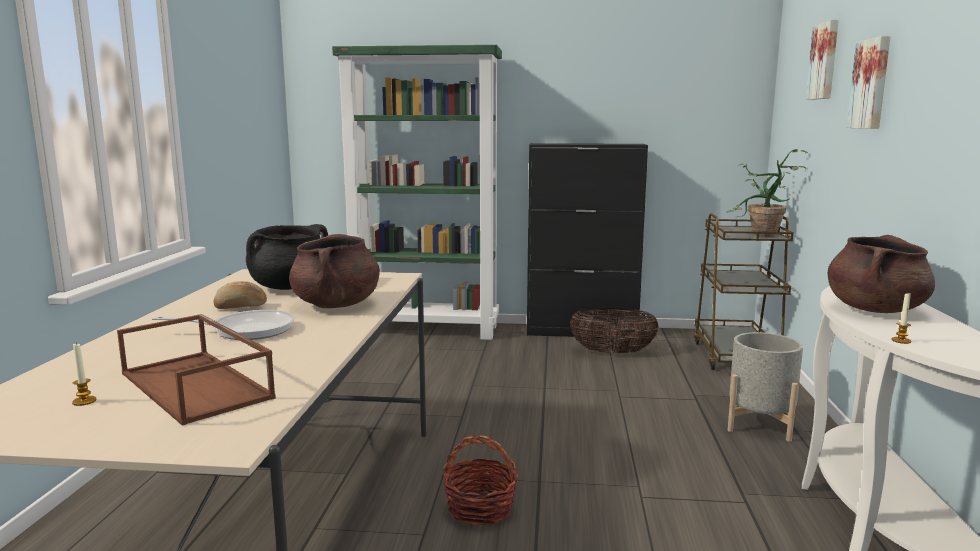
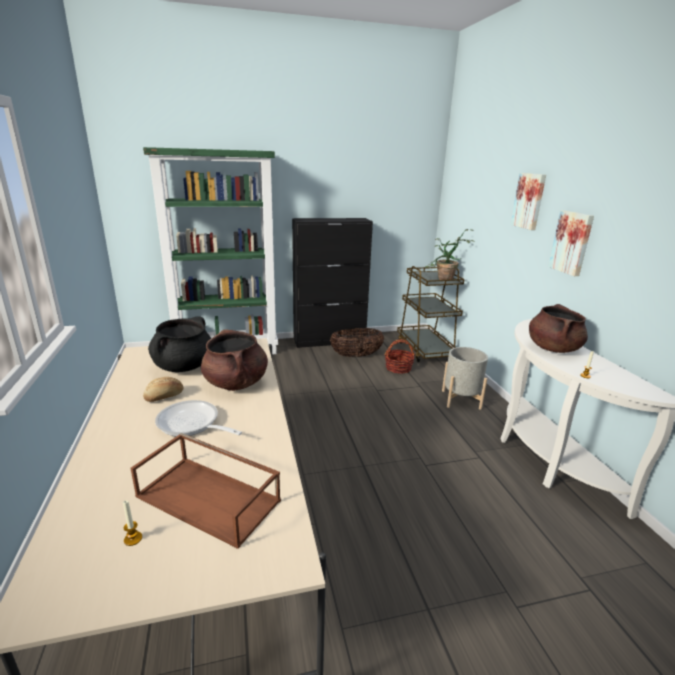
camera: 20 degrees left, 10 degrees up
(245, 330) = (192, 424): frying pan -> frying pan turned 120 degrees counterclockwise
(480, 508) = (340, 494): basket -> basket (398, 368)
(825, 61) = (489, 176): picture -> picture (572, 242)

